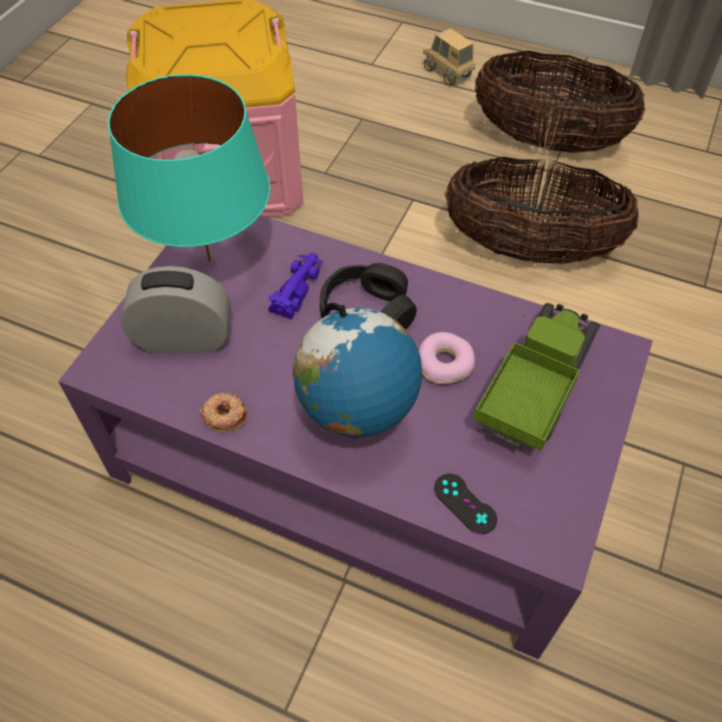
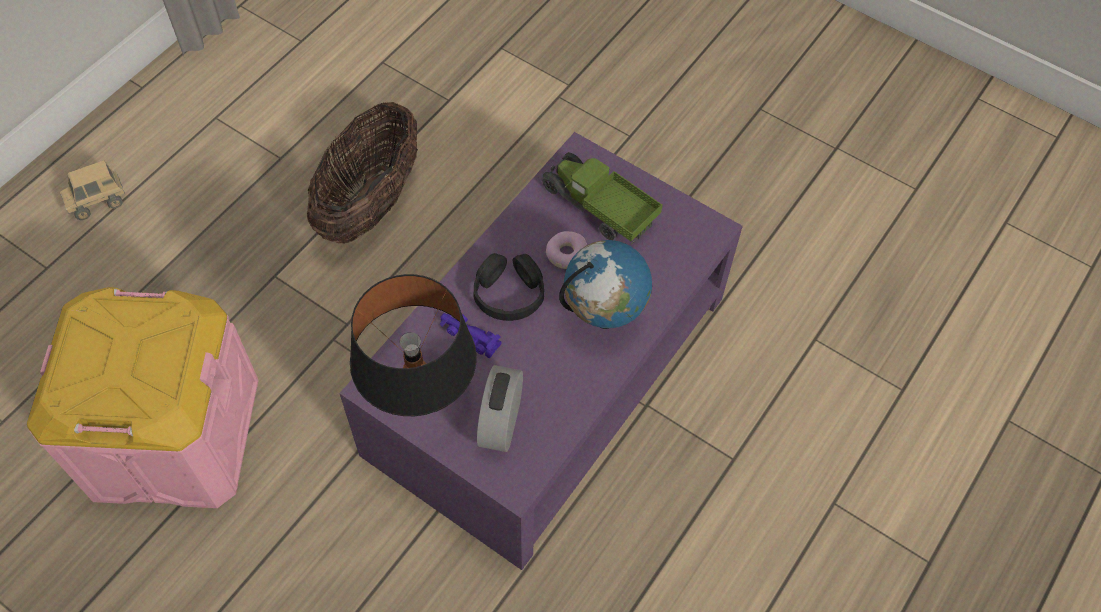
camera: 80 degrees left, 5 degrees up
(210, 260) = (419, 395): turquoise table lamp -> black table lamp
(224, 414) = (579, 400): donut -> none
(465, 503) = (677, 269): black game controller -> none
(547, 141) = (239, 149): basket -> none

